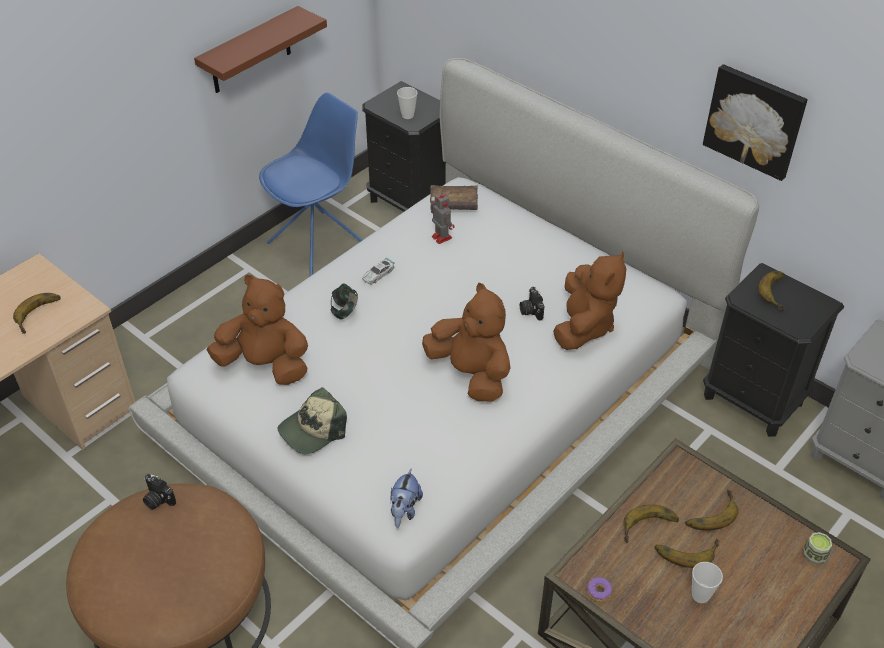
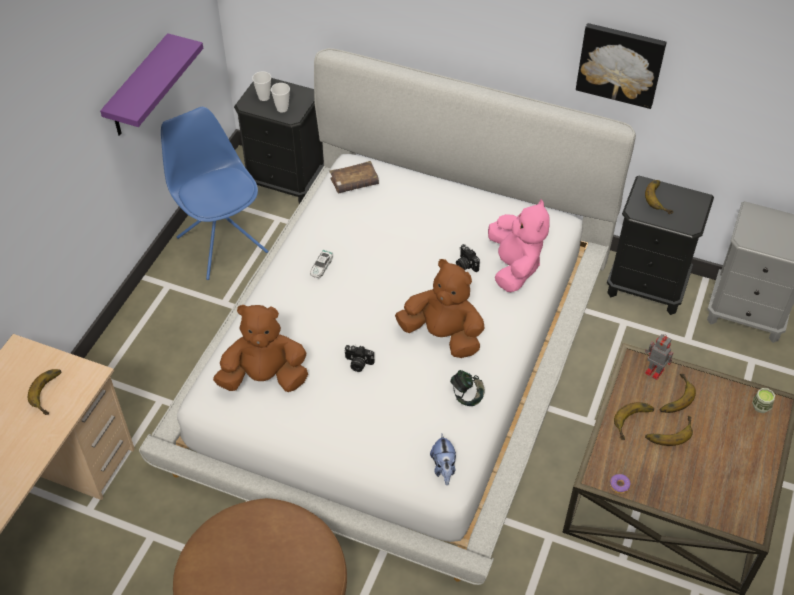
camera: 20 degrees left, 5 degrees up
(157, 499) = (229, 525): camera -> camera (358, 363)
(250, 51) = (138, 88): brown shelf -> purple shelf
(313, 430) = (335, 423): cap -> none
(319, 243) = (221, 243): blue chair -> blue chair turned 60 degrees counterclockwise
(345, 311) = (309, 309): headphones -> headphones (466, 395)
(441, 237) = (358, 217): toy robot -> toy robot (653, 370)
(584, 326) = (514, 267): brown plush toy -> pink plush toy
(700, 595) = (693, 464): cup -> cup (264, 97)

